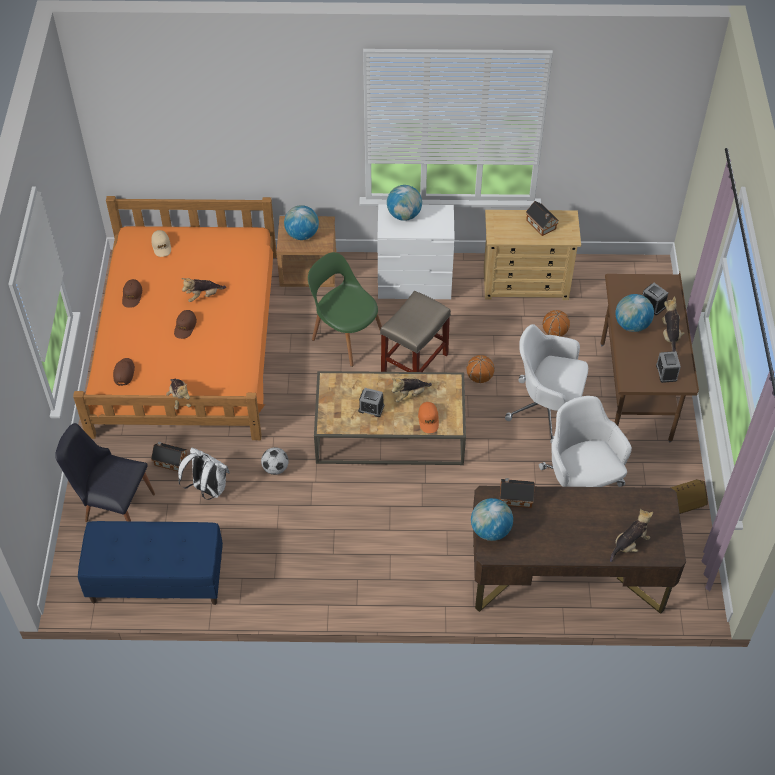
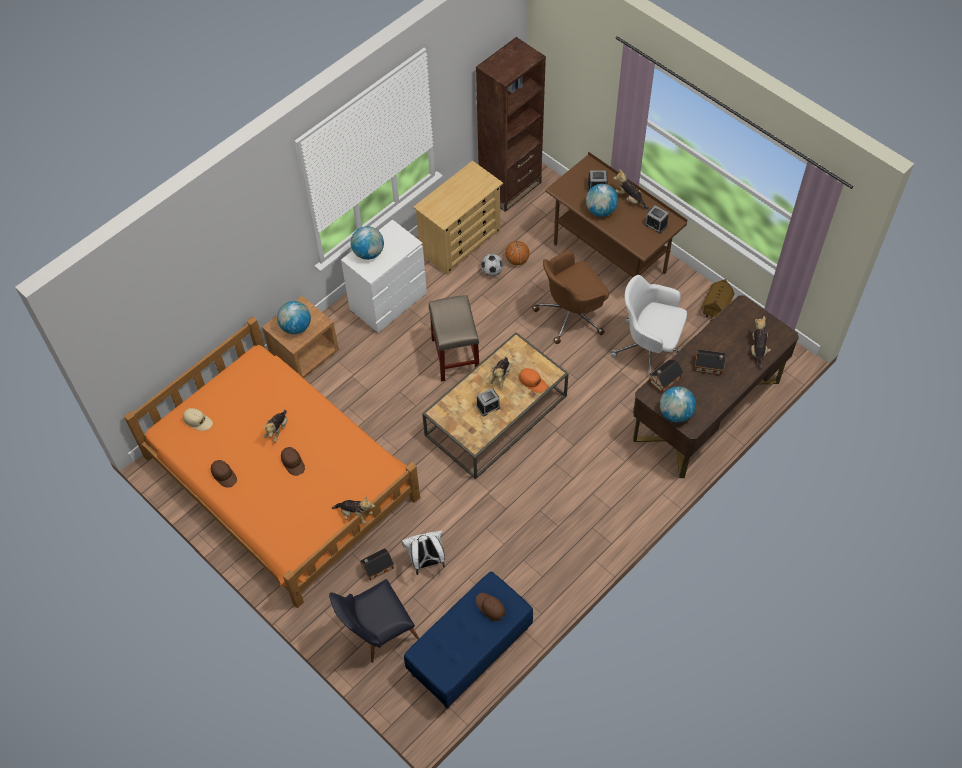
camera: 45 degrees left, 5 degrees up
(124, 373) = (291, 533): brown cap -> brown cap (490, 607)
(275, 468) = (453, 506): football -> football (492, 271)
(346, 336) = (388, 377): green chair -> none
(479, 377) = (507, 330): basketball -> none
(541, 225) = (462, 188): toy house -> toy house (709, 366)
(547, 408) = (571, 315): white office chair -> brown office chair
(620, 273) = (510, 187): none -> brown bookcase

